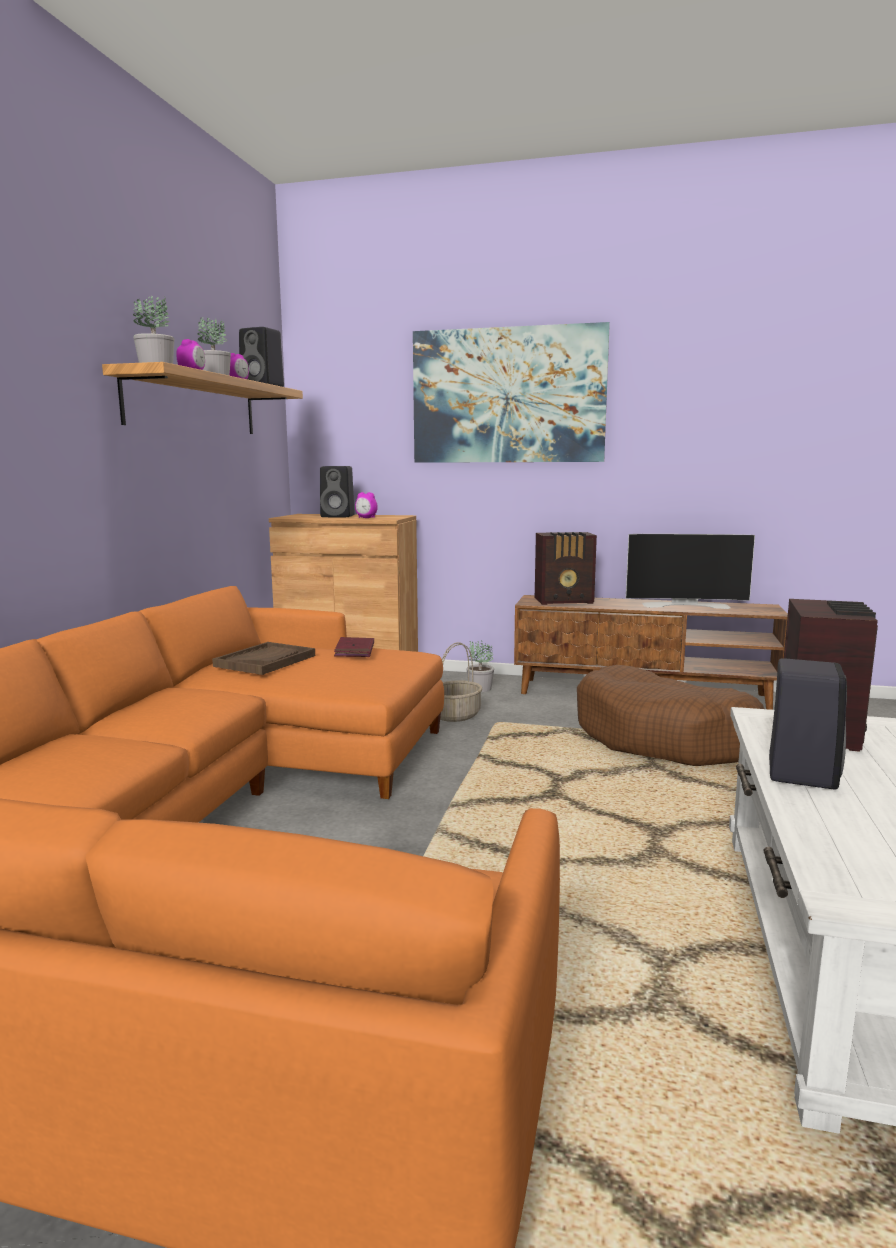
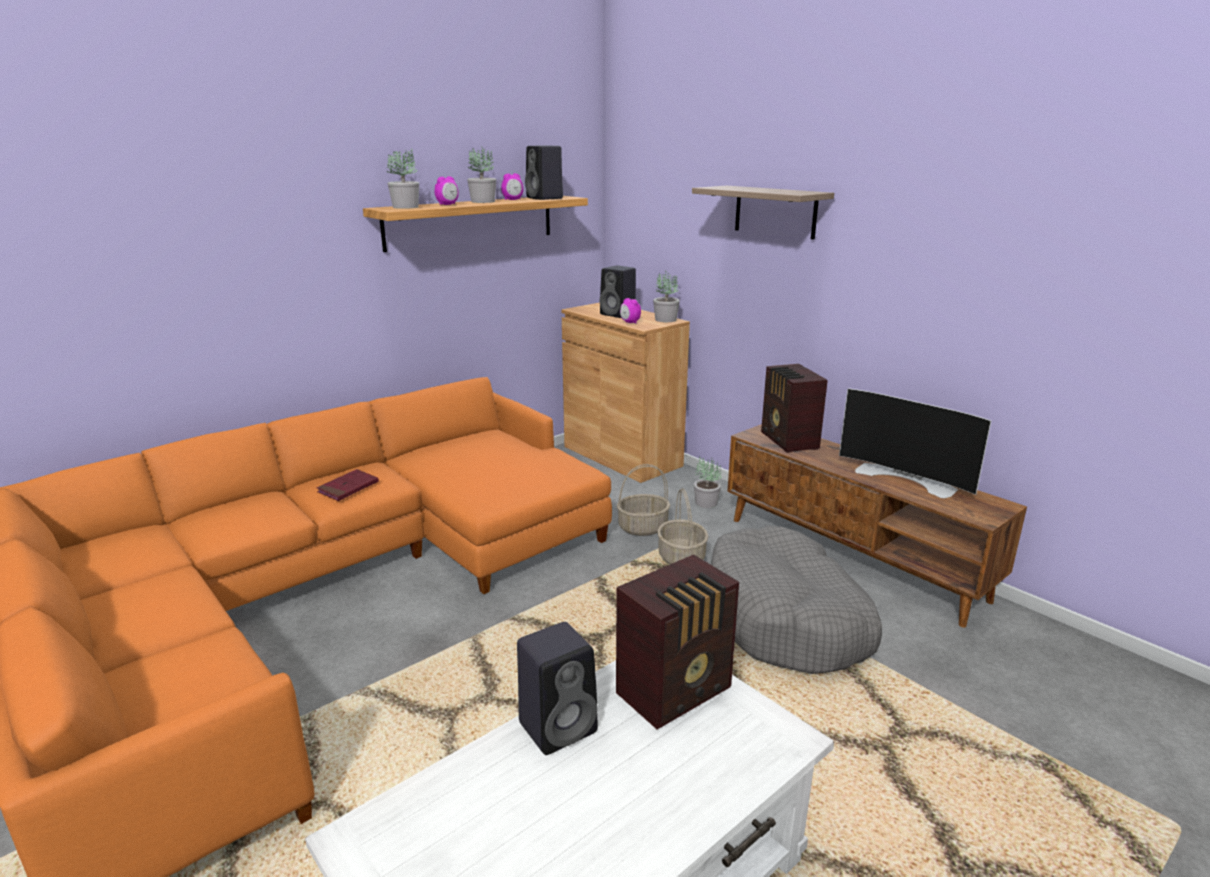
camera: 35 degrees right, 10 degrees up
(265, 661) = (457, 453): brown tray -> none
(354, 650) = (532, 457): red book -> red book (348, 488)
(392, 515) = (665, 319): none -> potted plant
(508, 396) = (775, 211): picture -> shelf
(524, 725) = (682, 558): none -> basket
(565, 601) = (788, 441): radio -> radio turned 45 degrees clockwise
(665, 738) = (786, 619): brown dog bed -> grey dog bed

